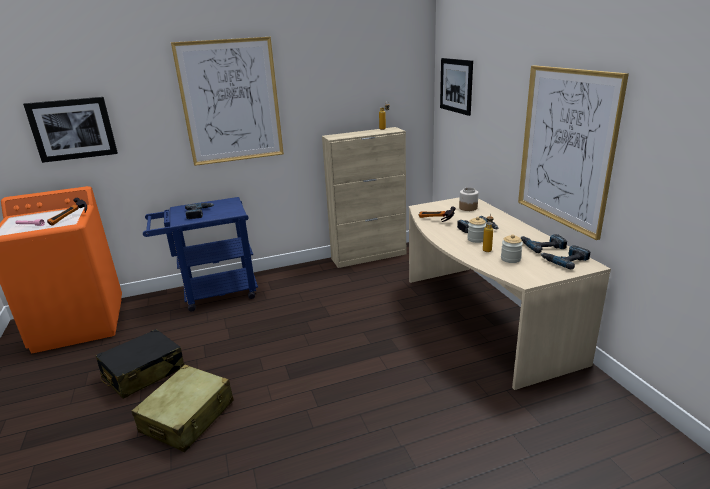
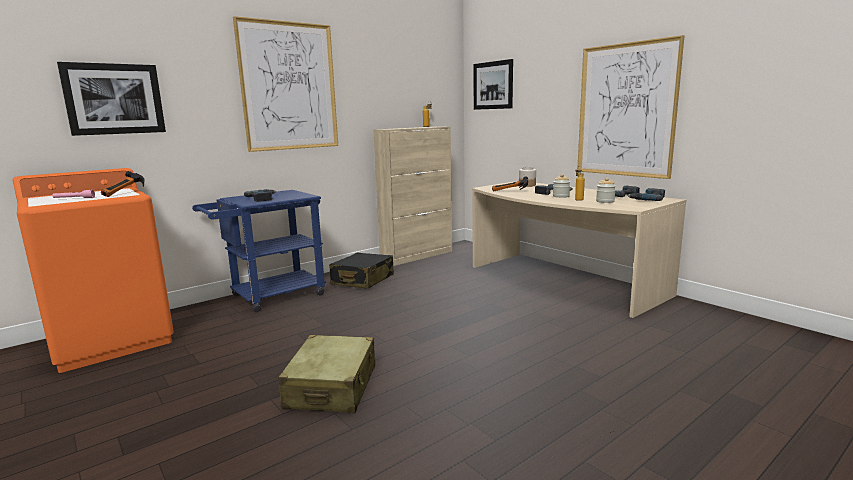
camera: 20 degrees left, 10 degrees down
(143, 372) = (240, 364): black suitcase -> black suitcase (362, 280)

